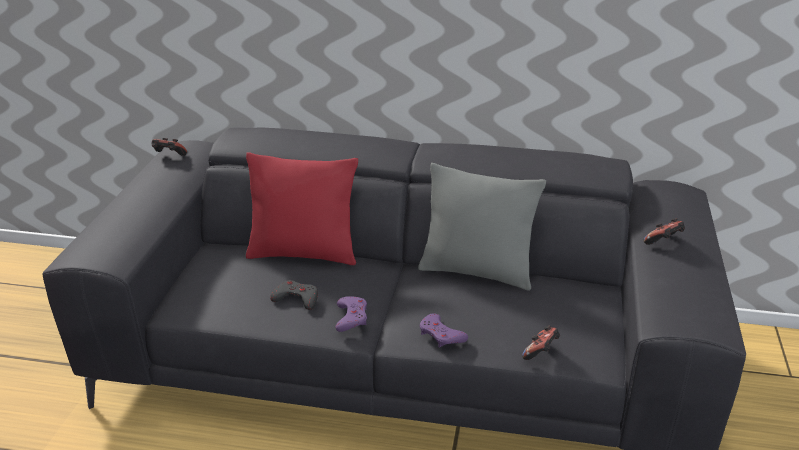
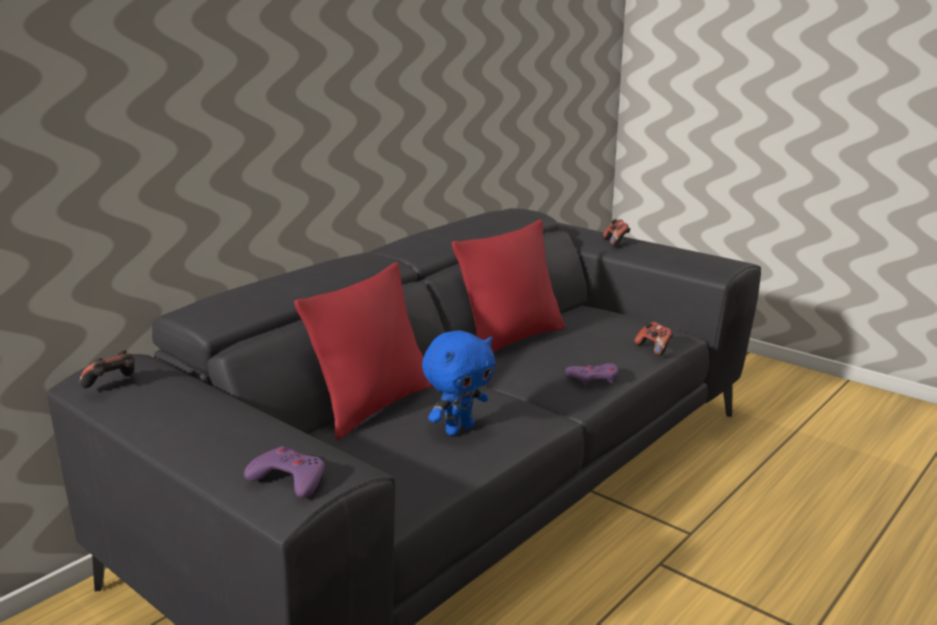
camera: 60 degrees left, 10 degrees down
(296, 298) = (459, 429): grey game controller -> blue plush toy
(351, 317) = (524, 409): purple game controller -> purple game controller (289, 479)
(477, 271) = (511, 339): grey pillow -> red pillow

